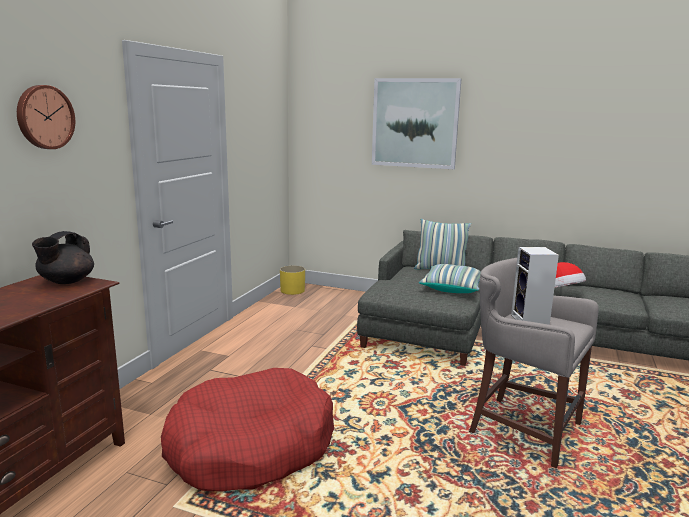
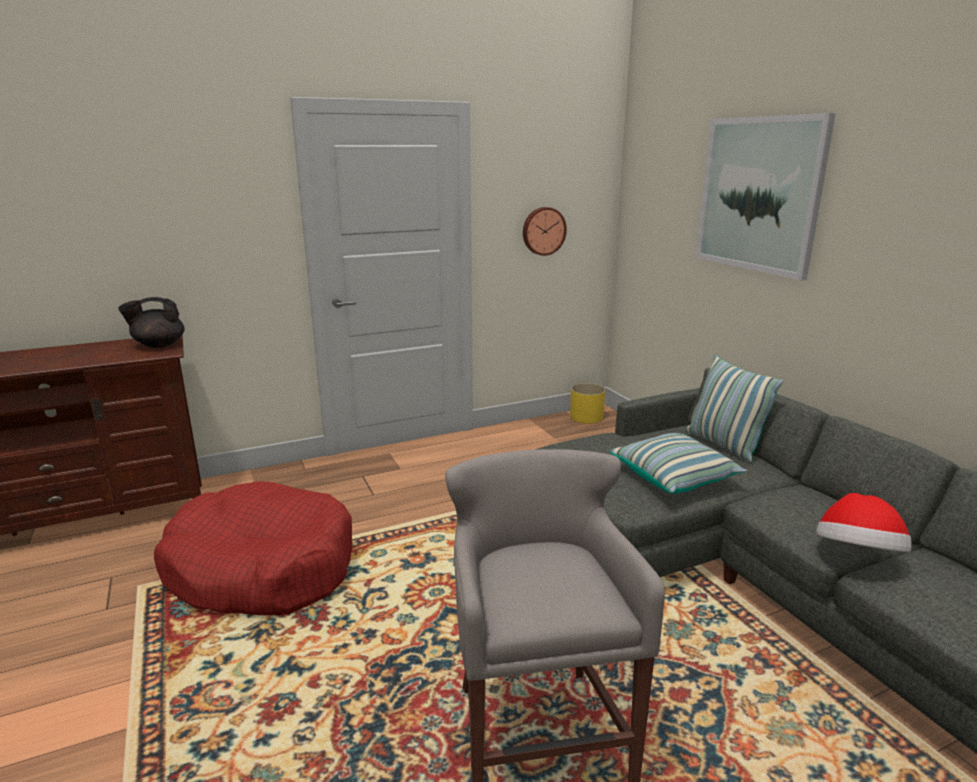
camera: 45 degrees right, 5 degrees up
(44, 117) = (177, 184): wall clock -> wall clock (543, 231)
(531, 321) = (541, 566): speaker -> none

